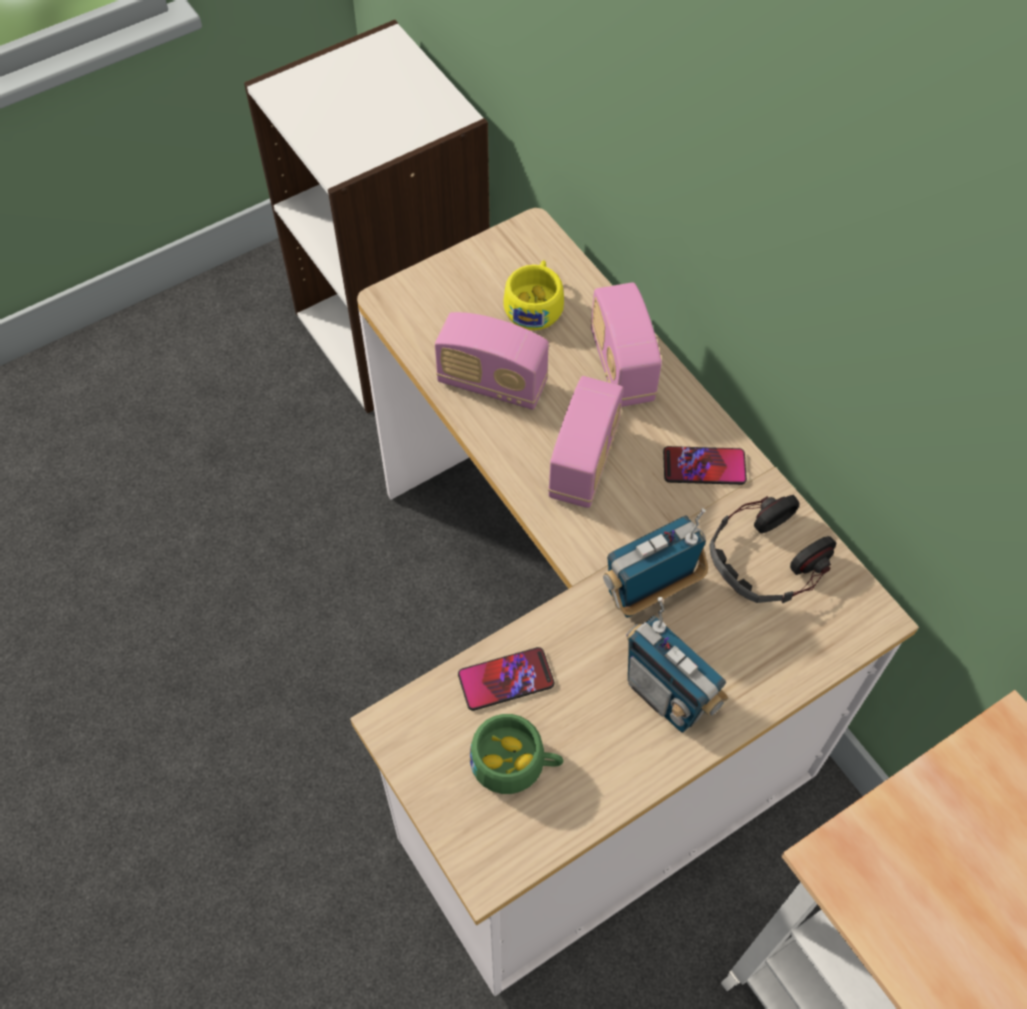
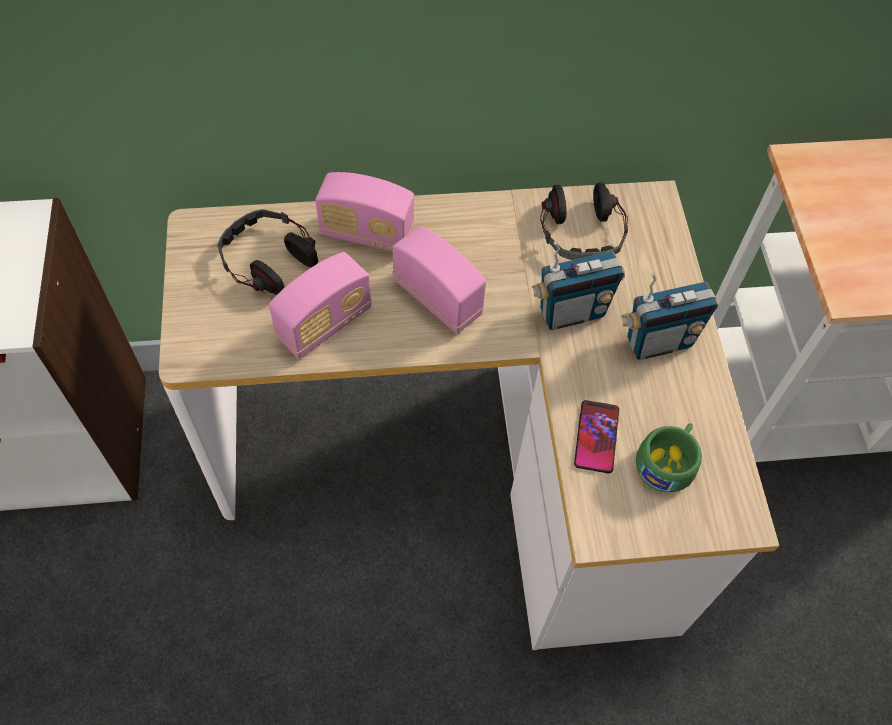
camera: 65 degrees left, 0 degrees up
(535, 304) = (268, 259): yellow cup -> headphones
(649, 592) = (571, 312): radio -> radio turned 105 degrees counterclockwise
(704, 466) = (486, 228): phone -> none

